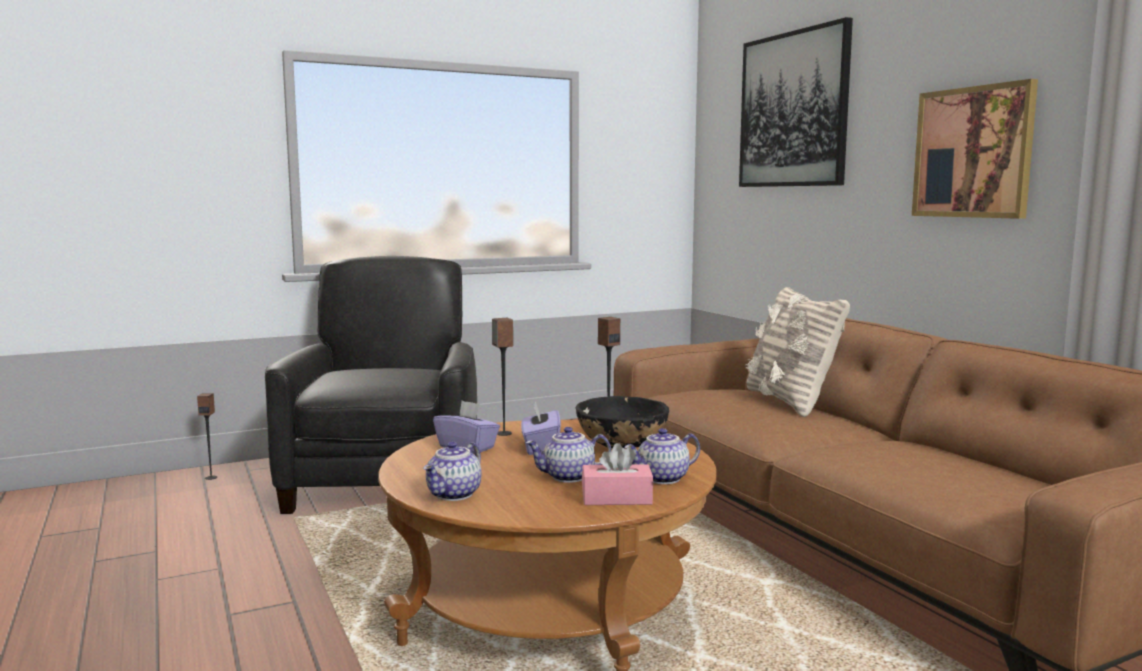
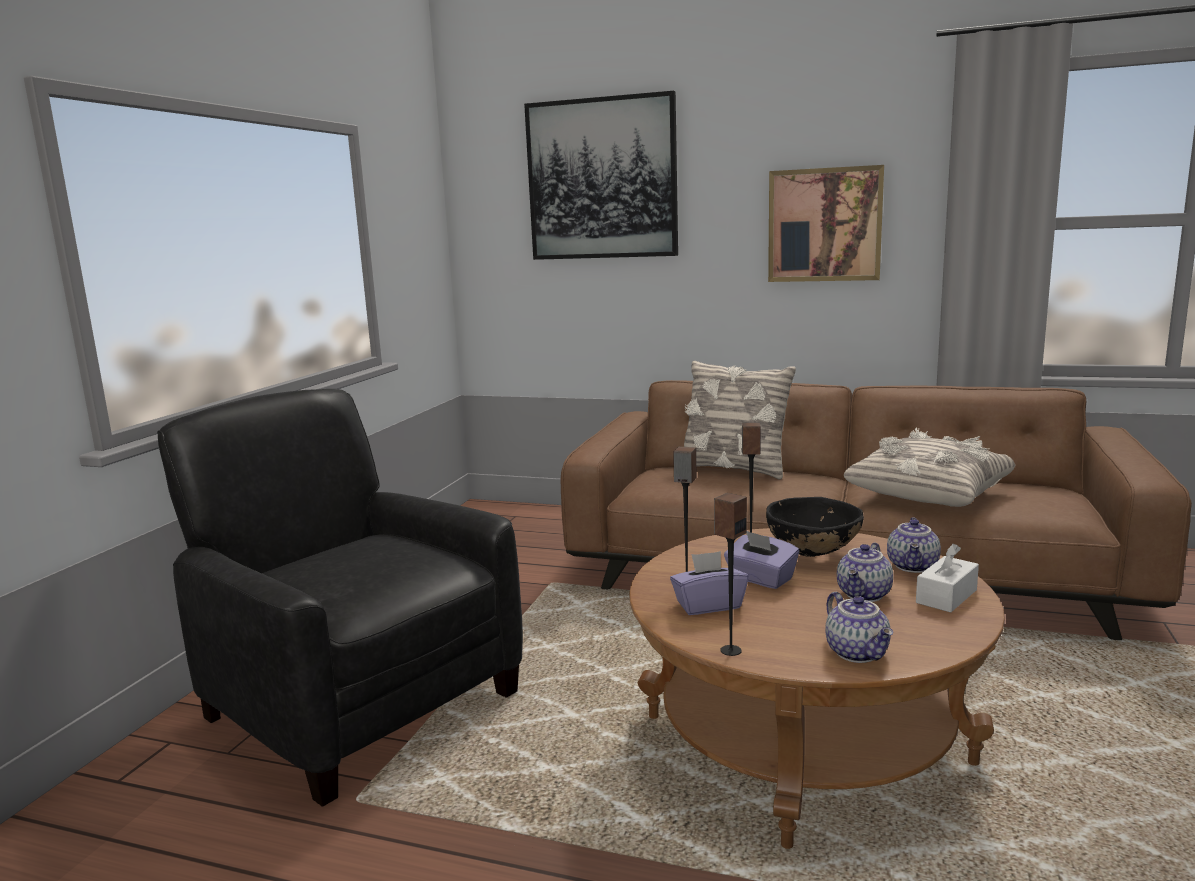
camera: 45 degrees left, 5 degrees up
(211, 477) = (80, 820): speaker -> speaker (730, 650)
(616, 498) = (946, 596): pink tissue box -> white tissue box
(892, 461) = (928, 496): none -> beige pillow

